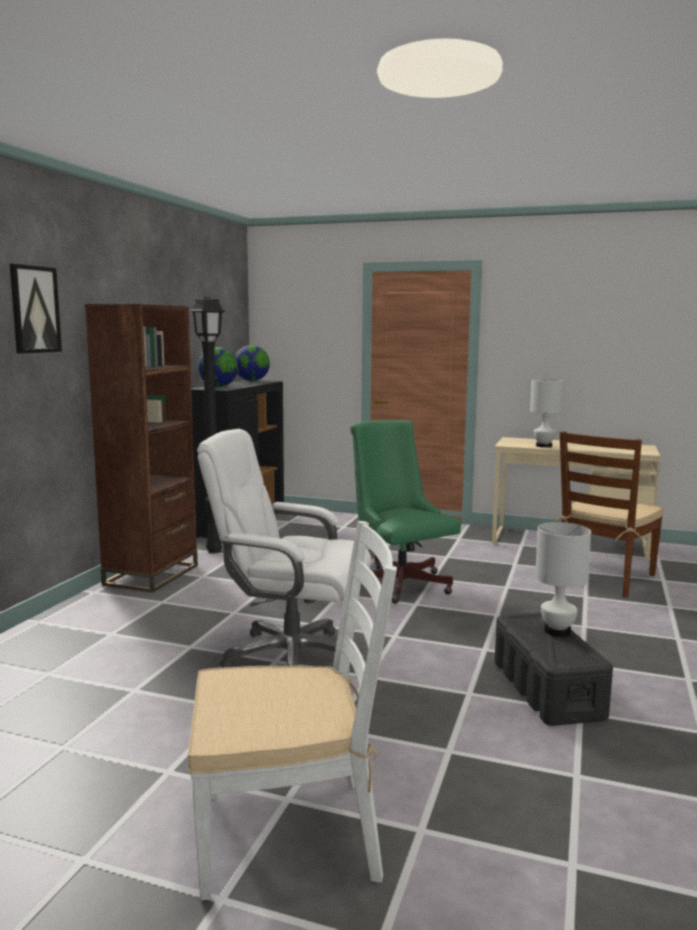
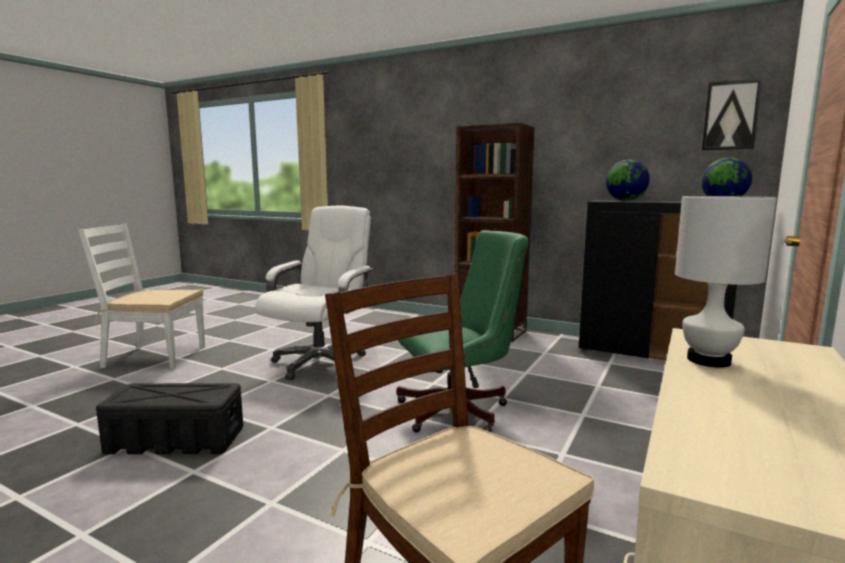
camera: 100 degrees right, 0 degrees up
(34, 309) = (439, 137): picture -> picture (730, 115)
(215, 551) = (553, 346): black floor lamp -> none
(290, 834) = (154, 357): white chair -> white chair turned 90 degrees clockwise
(558, 631) = (176, 398): white table lamp -> none

